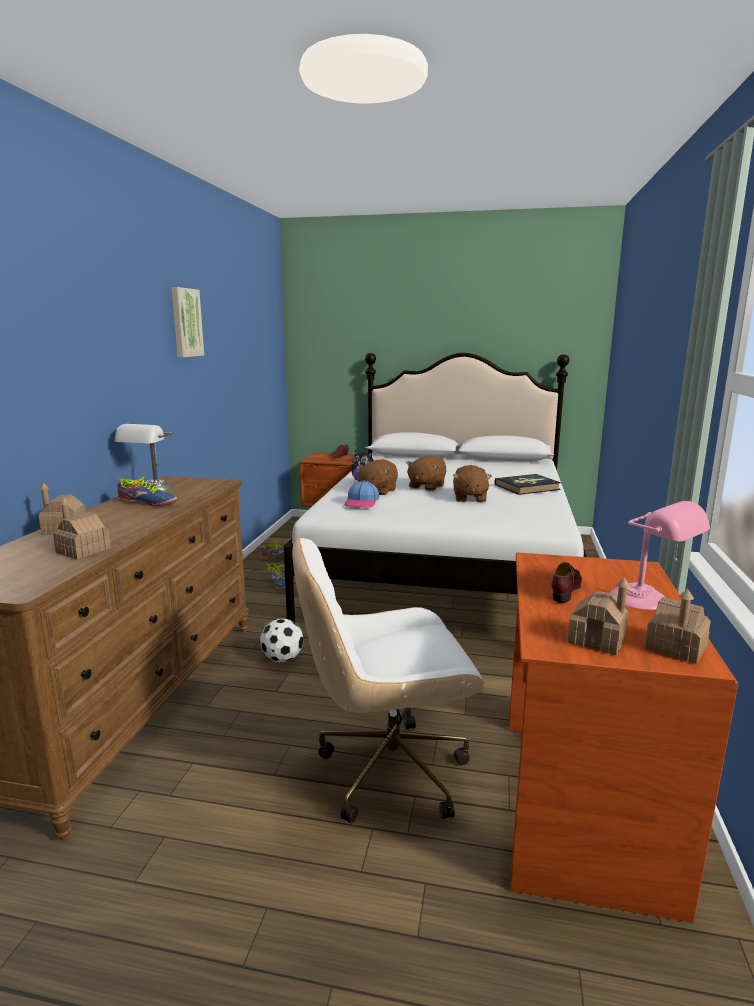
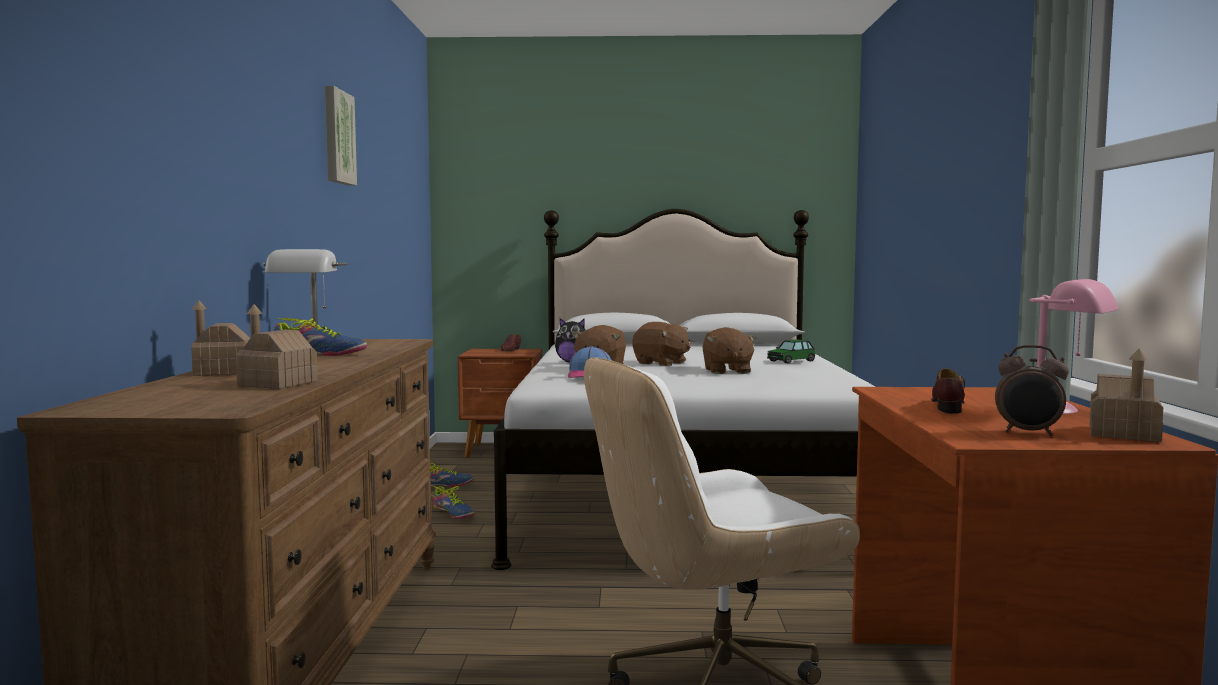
camera: 10 degrees left, 10 degrees down
(282, 658) = (500, 592): football -> none
(426, 487) = (661, 363): brown plush toy -> brown plush toy turned 75 degrees counterclockwise
(527, 487) = (791, 361): book -> toy car
(597, 639) = (1028, 433): toy house -> alarm clock

